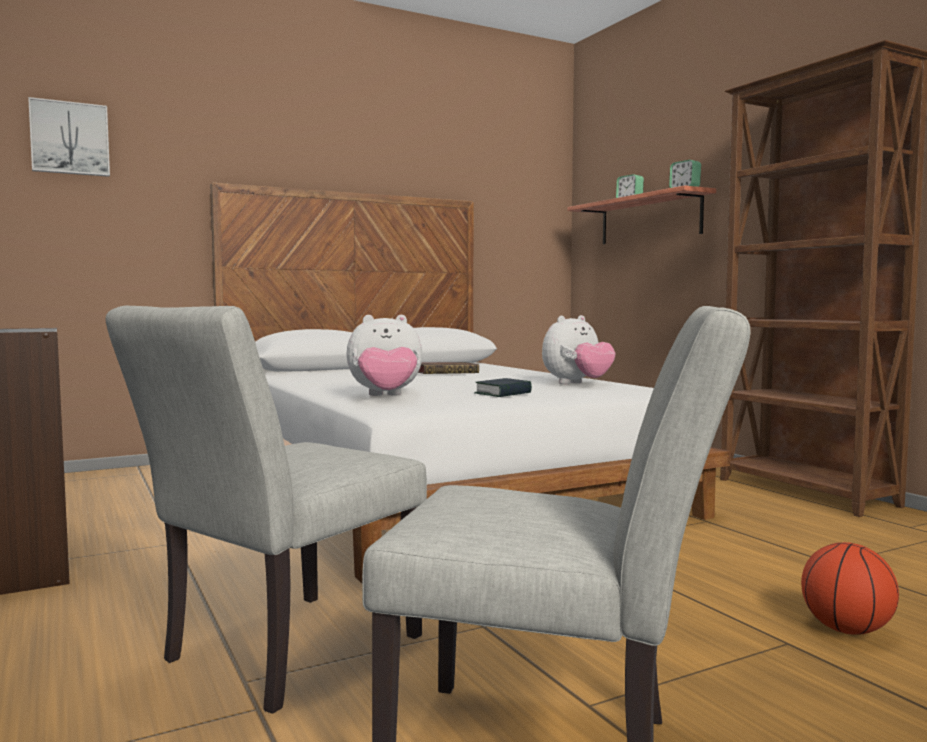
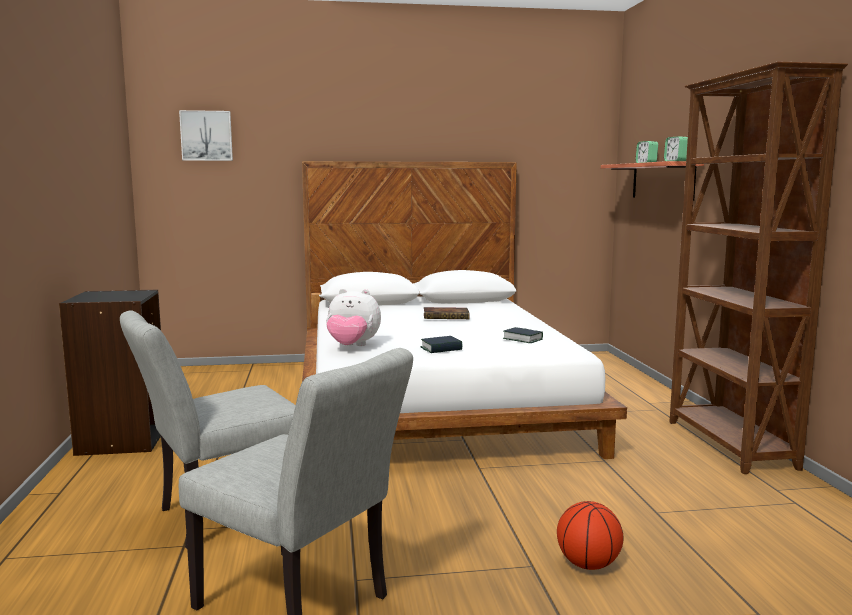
camera: 20 degrees right, 5 degrees up
(577, 384) = (522, 339): plush toy -> book

